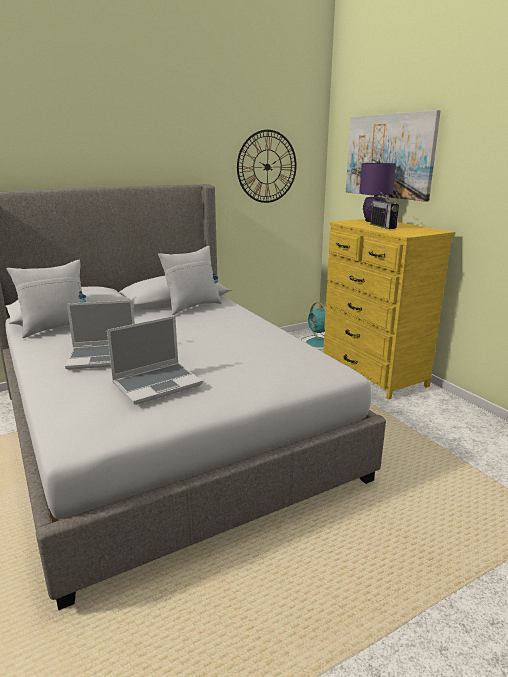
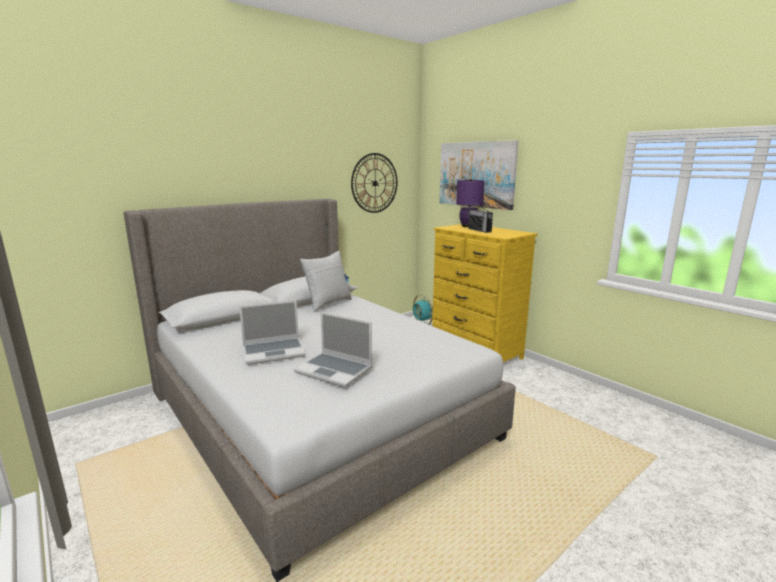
camera: 10 degrees left, 5 degrees down
(56, 329) = (214, 330): grey pillow -> none
(157, 384) = (335, 370): laptop -> laptop turned 75 degrees clockwise

